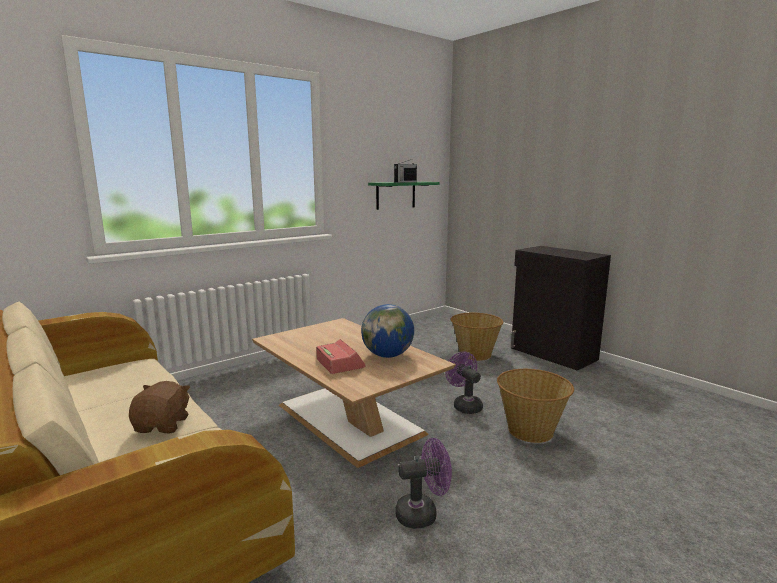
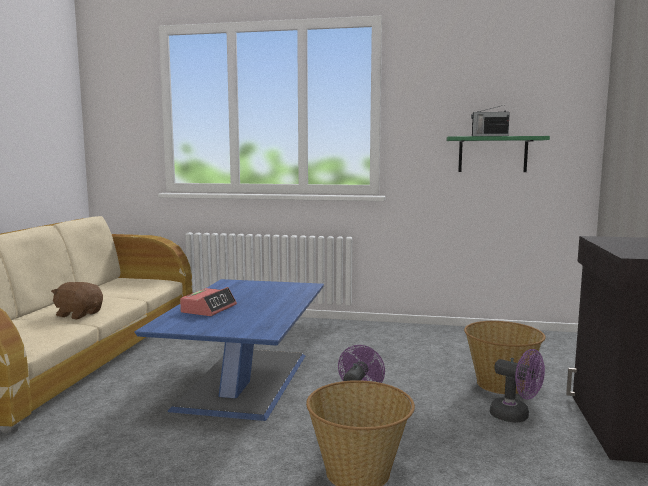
camera: 50 degrees right, 5 degrees down
(163, 425) = (79, 314): brown plush toy -> brown plush toy turned 120 degrees counterclockwise
(347, 417) = (245, 379): brown coffee table -> blue coffee table
(388, 355) = (254, 316): globe -> none
(423, 513) = (122, 462): purple fan -> purple fan (516, 416)

